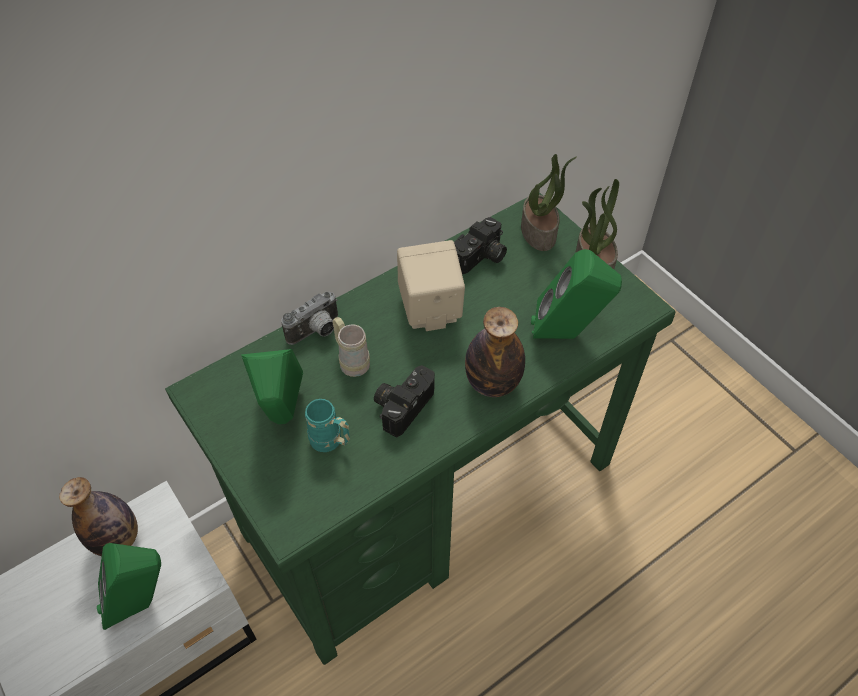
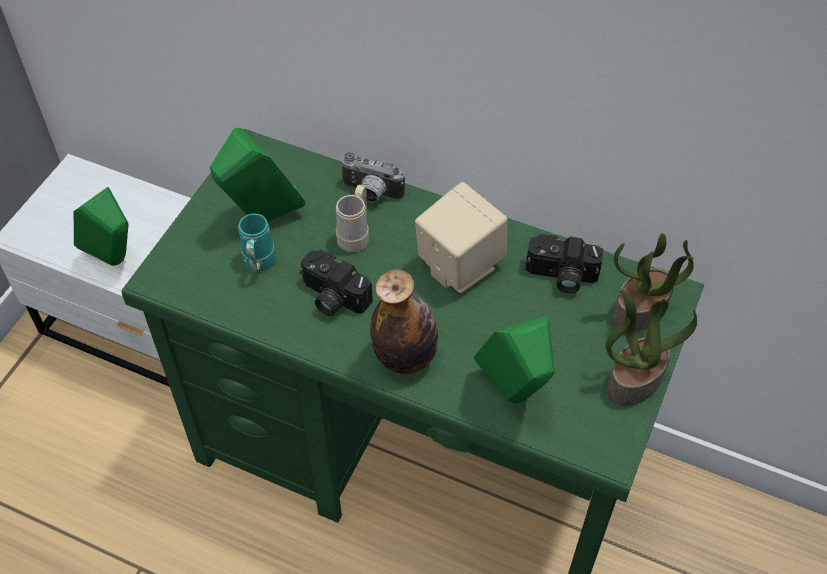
camera: 60 degrees right, 0 degrees up
(117, 539) = (160, 213): bottle -> none
(402, 404) = (332, 297): camera -> camera turned 150 degrees counterclockwise

